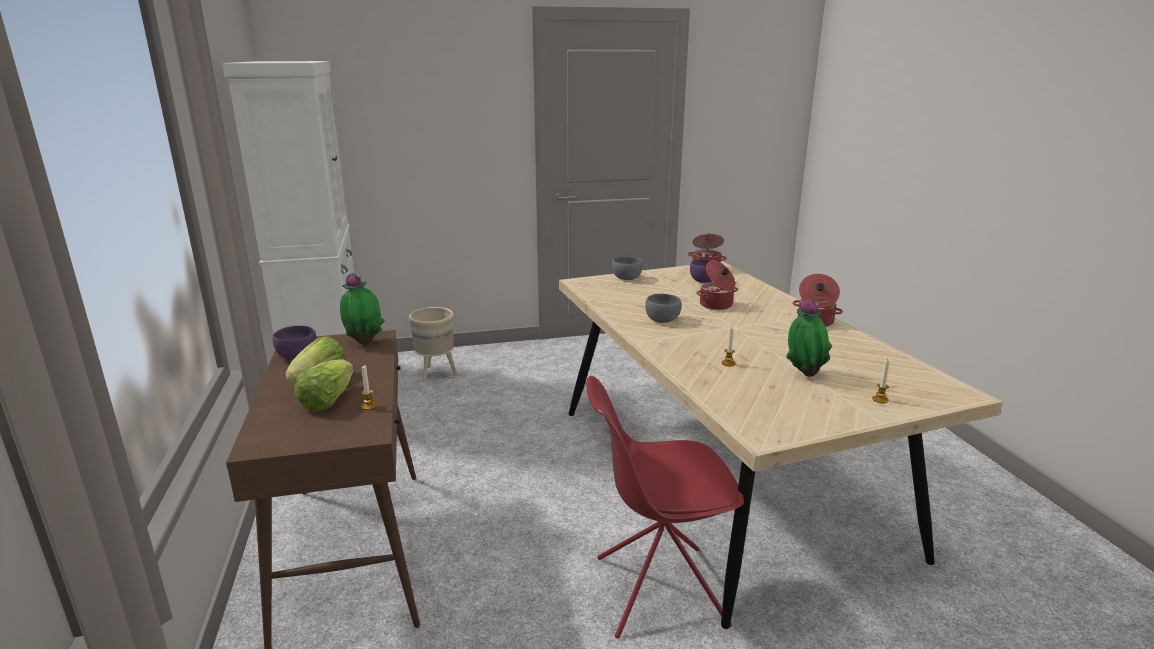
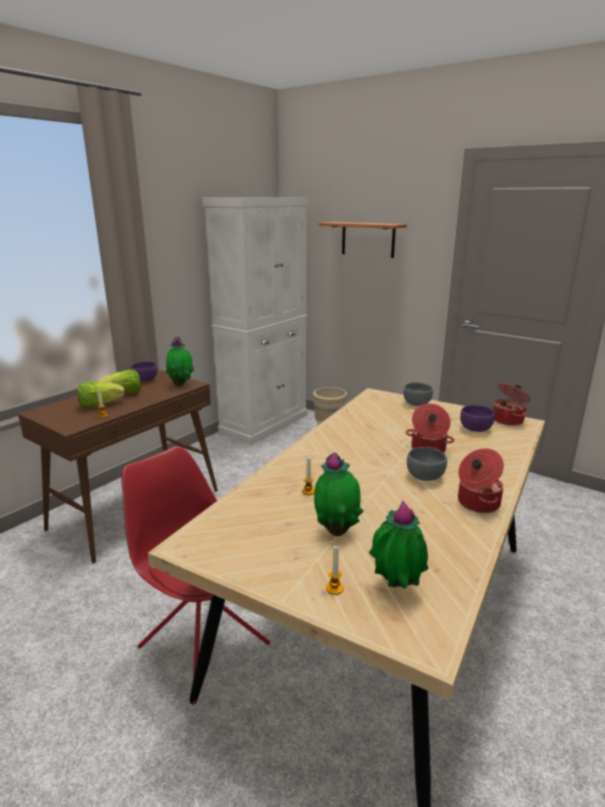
camera: 50 degrees right, 0 degrees up
(421, 113) = (368, 239): none -> shelf
(662, 319) = (355, 441): grey bowl -> grey bowl (425, 476)
(896, 381) = (395, 588): none -> potted plant

